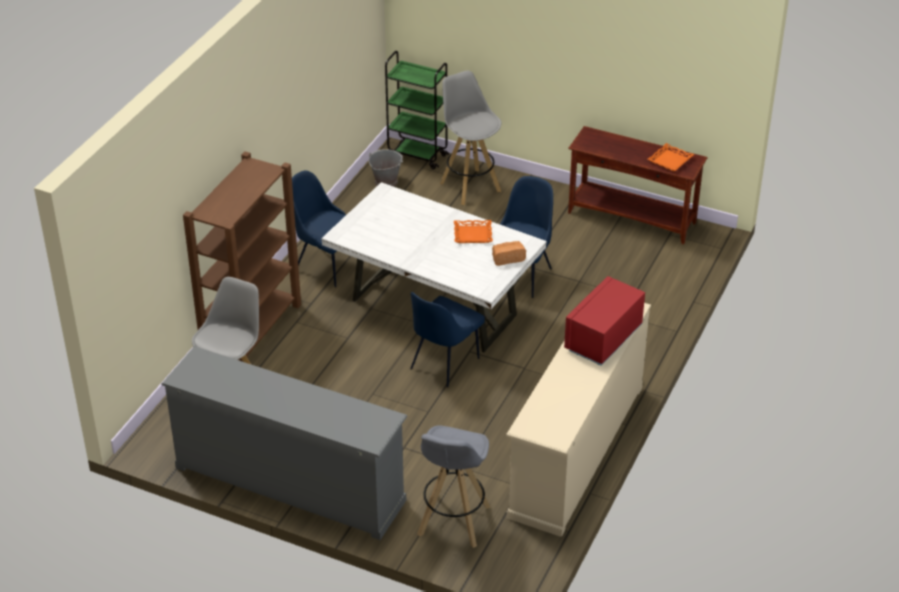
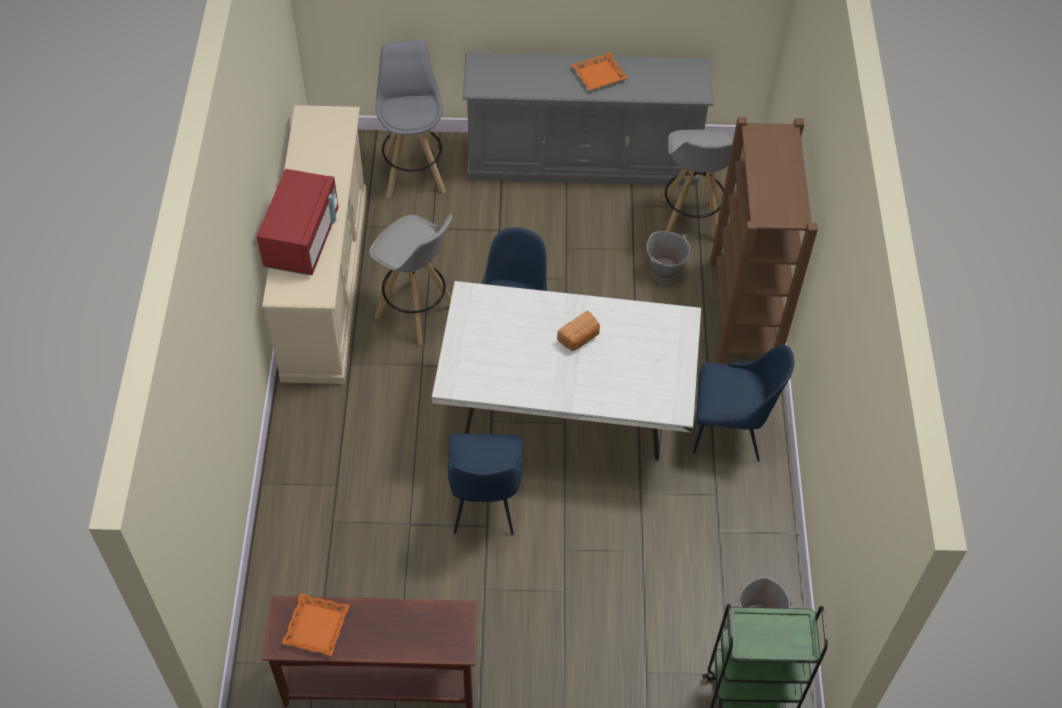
camera: 155 degrees right, 15 degrees up
(288, 375) = (665, 271): none -> grey bucket
(470, 186) = (638, 659): grey stool -> grey stool (416, 313)
(472, 235) = (526, 374): orange tray -> orange tray (599, 75)
(507, 258) = (466, 350): bread -> bread (579, 338)

